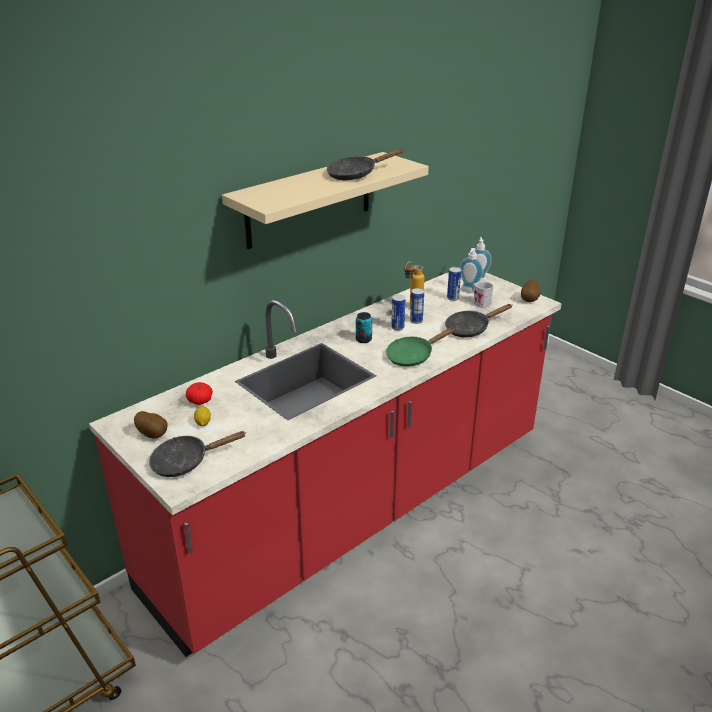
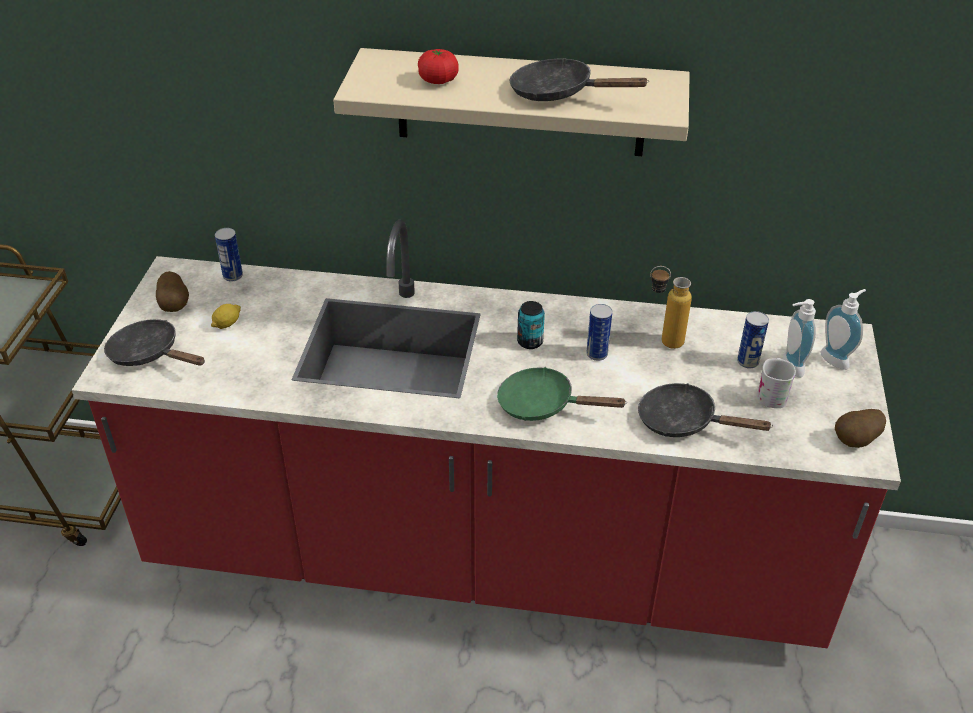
camera: 50 degrees right, 10 degrees up
(200, 401) = (262, 298): tomato -> tomato (438, 80)
(416, 321) = (637, 361): can -> can (233, 276)

